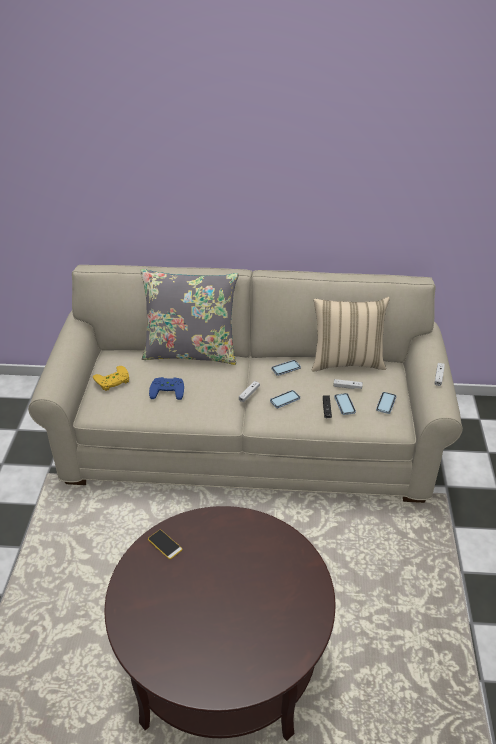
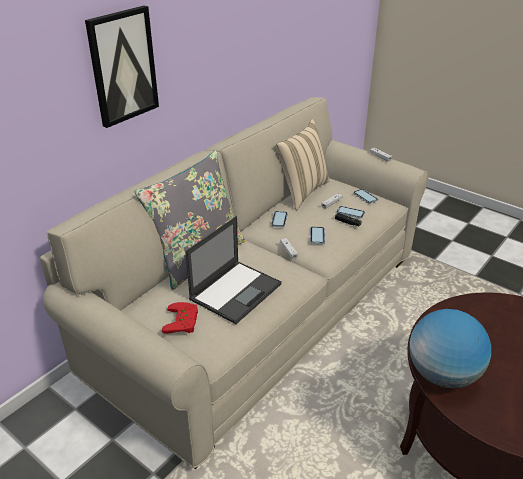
camera: 55 degrees left, 5 degrees down
(113, 381) = (184, 321): yellow game controller -> red game controller
(165, 544) = (442, 375): phone -> globe
(168, 389) = (236, 291): blue game controller -> laptop
(181, 170) = (123, 66): none -> picture

